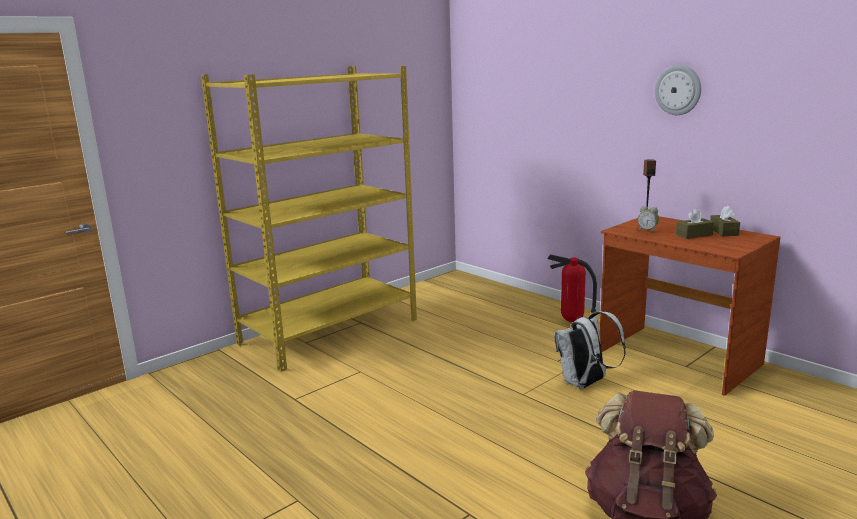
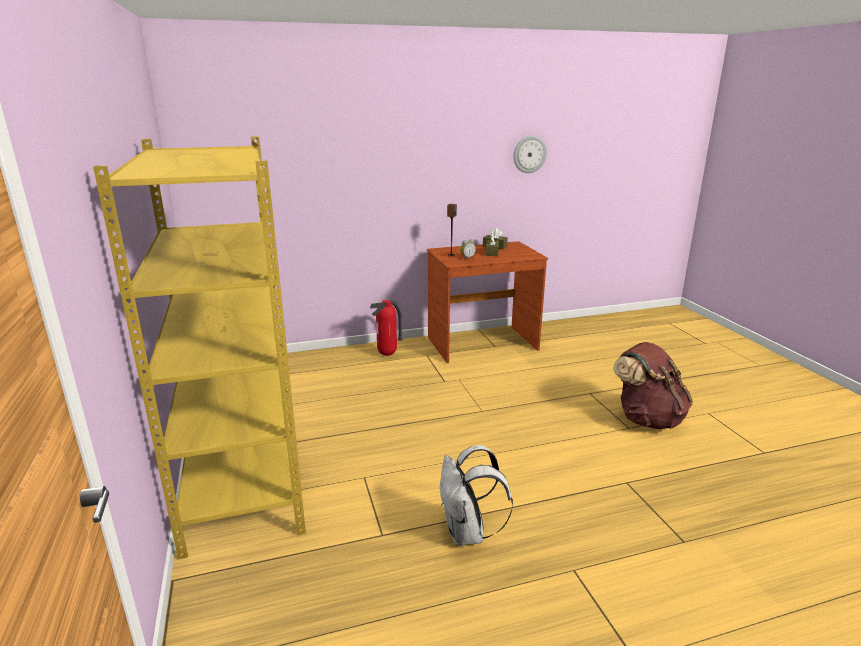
camera: 65 degrees left, 5 degrees up
(585, 384) = (488, 384): white backpack -> white backpack (468, 533)
(678, 90) = (439, 147): wall clock -> wall clock (529, 154)

